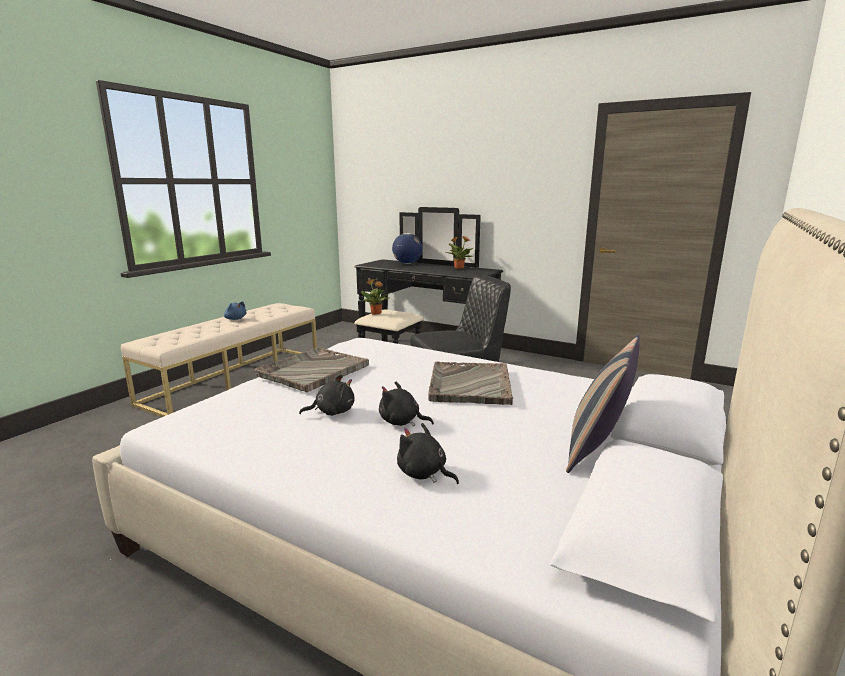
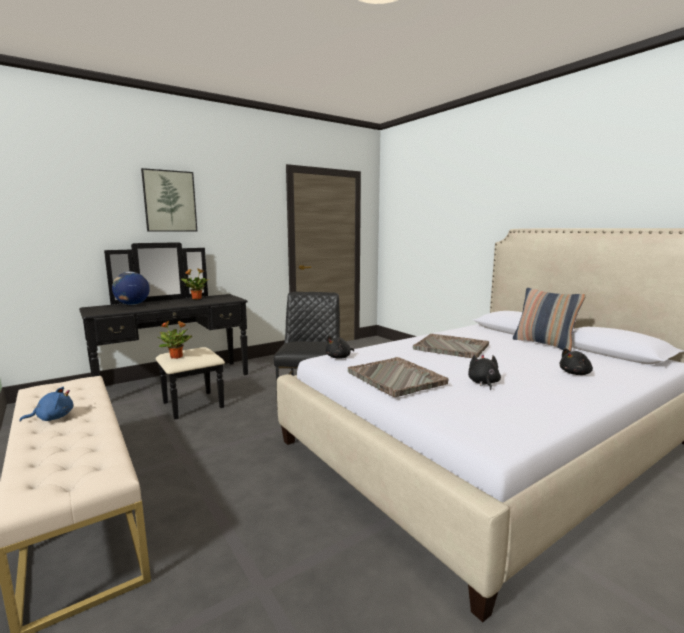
camera: 65 degrees left, 5 degrees down
(401, 422) = (506, 369): black plush toy -> black plush toy (339, 357)
(455, 165) = (170, 201): none -> picture

